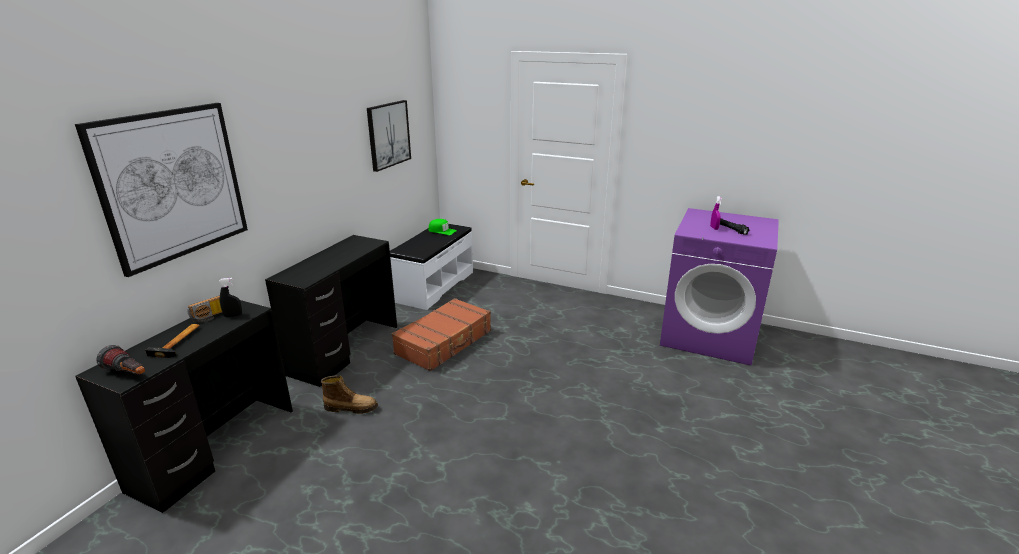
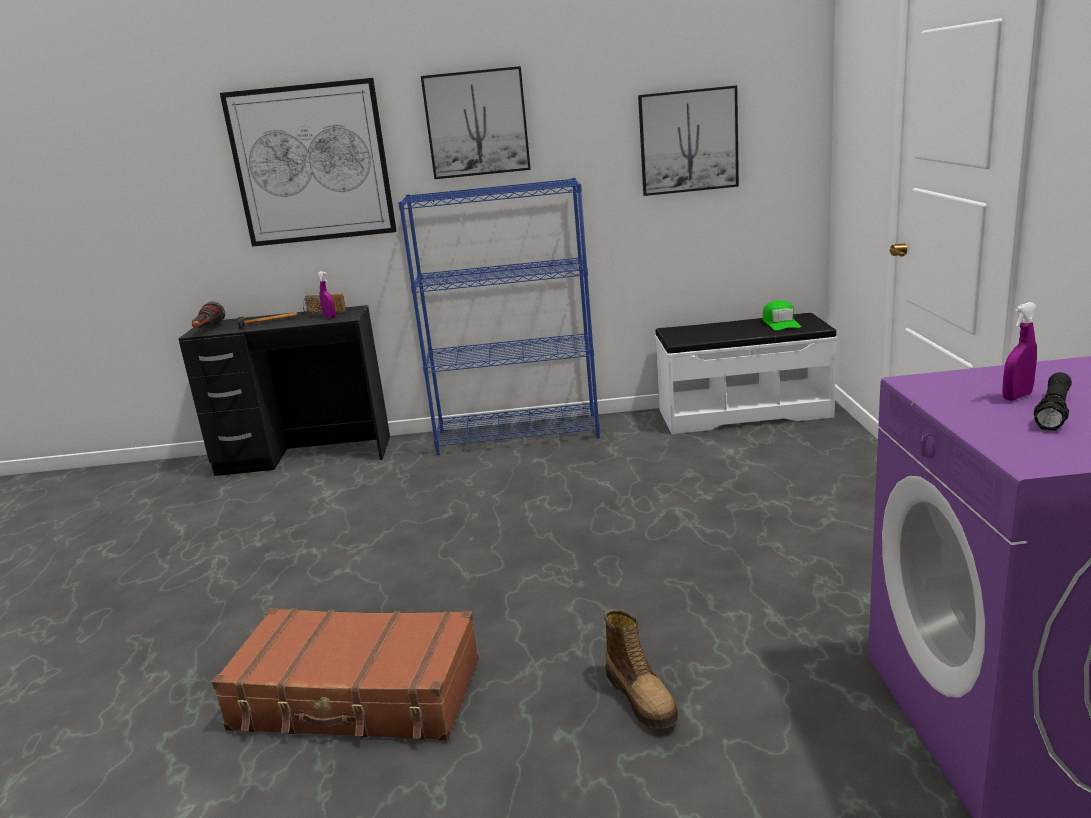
camera: 65 degrees right, 5 degrees down
(233, 315) = (330, 317): black spray bottle -> purple spray bottle
(288, 134) = (476, 123): none -> picture
(346, 350) = (519, 434): black desk -> blue bookcase
(351, 408) = (411, 482): boot -> boot (642, 698)
(445, 342) = (604, 475): brown suitcase -> brown suitcase (357, 696)

